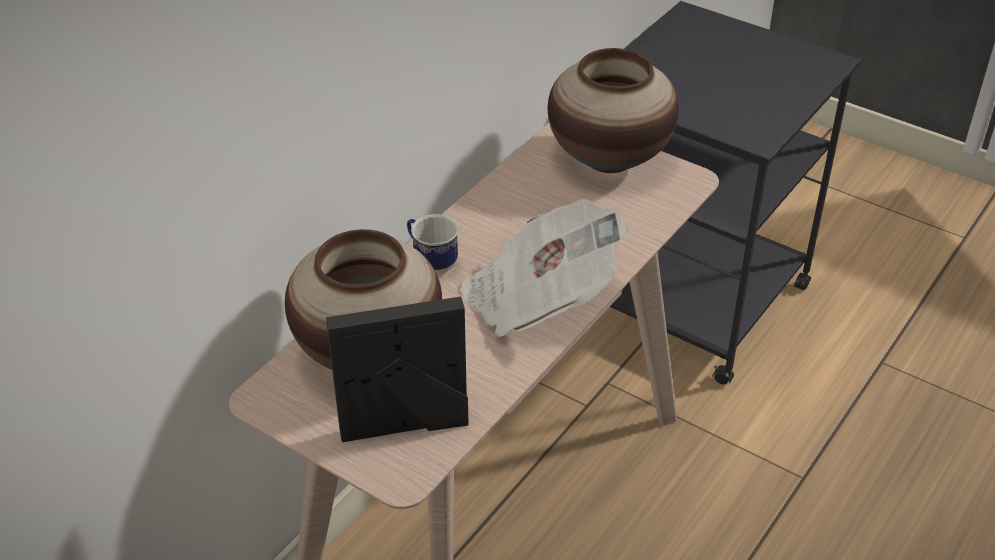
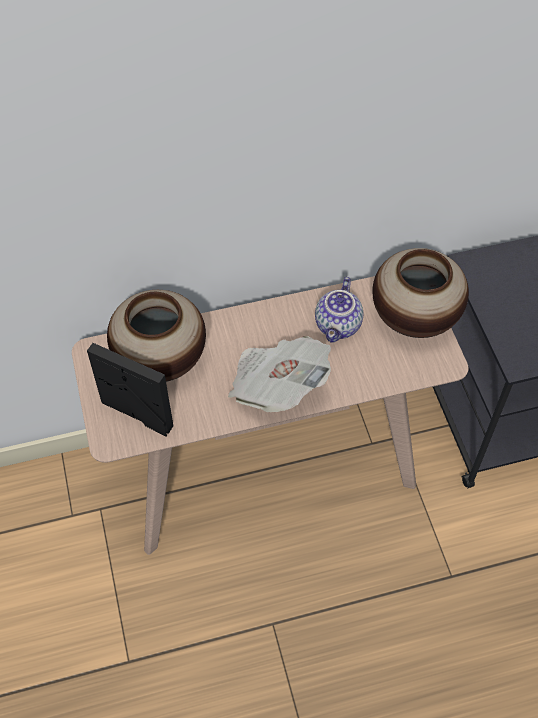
camera: 40 degrees right, 15 degrees up
(431, 262) = (245, 324): mug -> none
(539, 207) = (339, 326): none -> teapot

